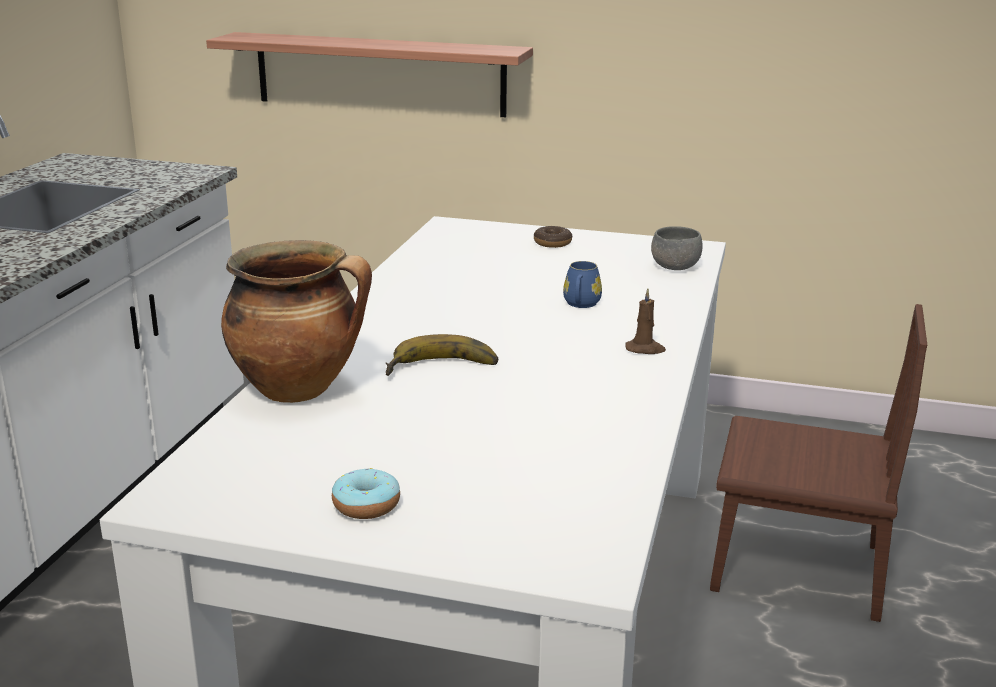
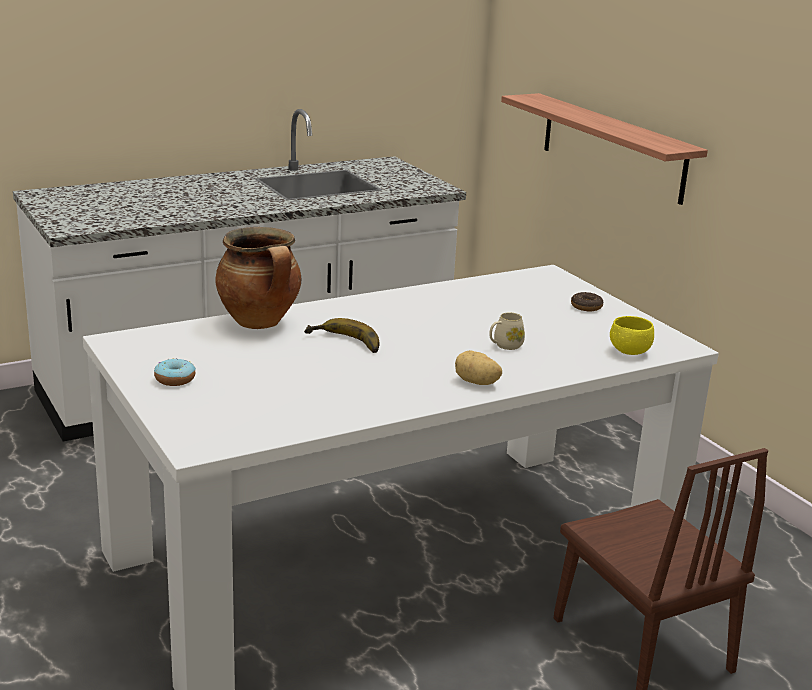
camera: 45 degrees right, 0 degrees up
(581, 304) = (505, 346): blue mug -> beige mug
(645, 349) = (476, 383): brown candle -> potato
(675, 267) = (629, 351): grey bowl -> yellow bowl

